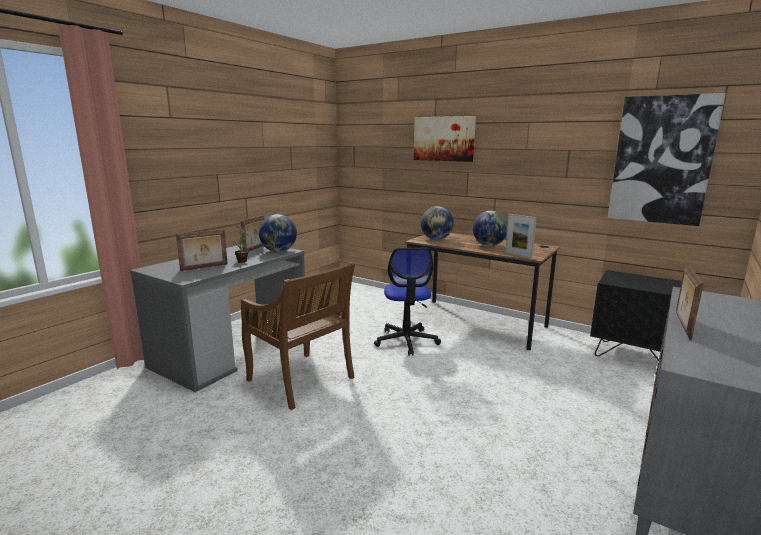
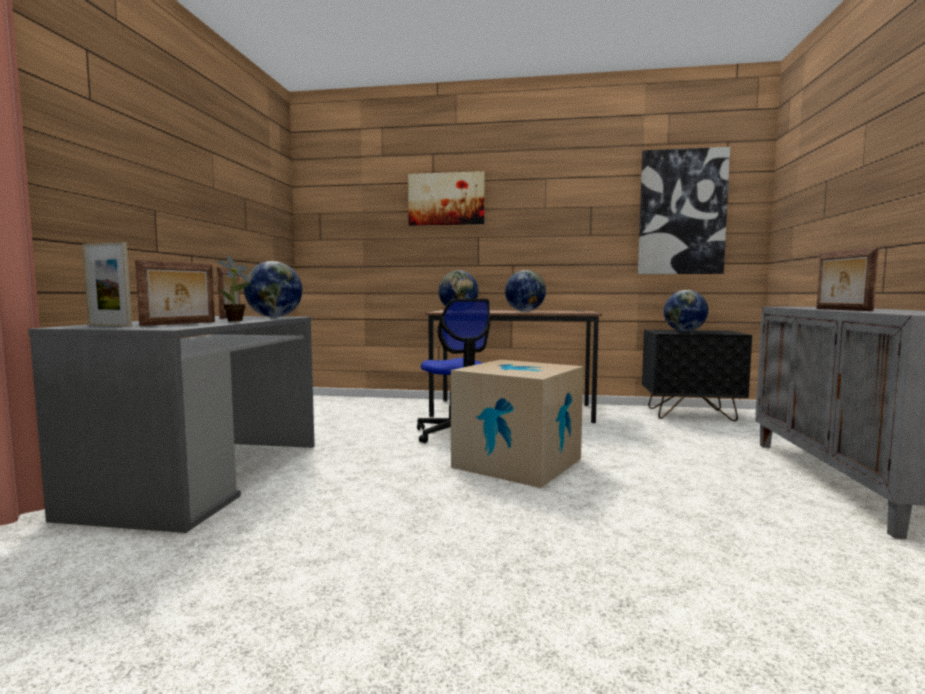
camera: 25 degrees left, 10 degrees down
(301, 380) = (358, 488): brown chair -> none
(421, 381) = (517, 463): none -> cardboard box
(518, 255) = (571, 312): picture frame -> picture frame (109, 326)
(638, 280) = (684, 331): none -> globe

